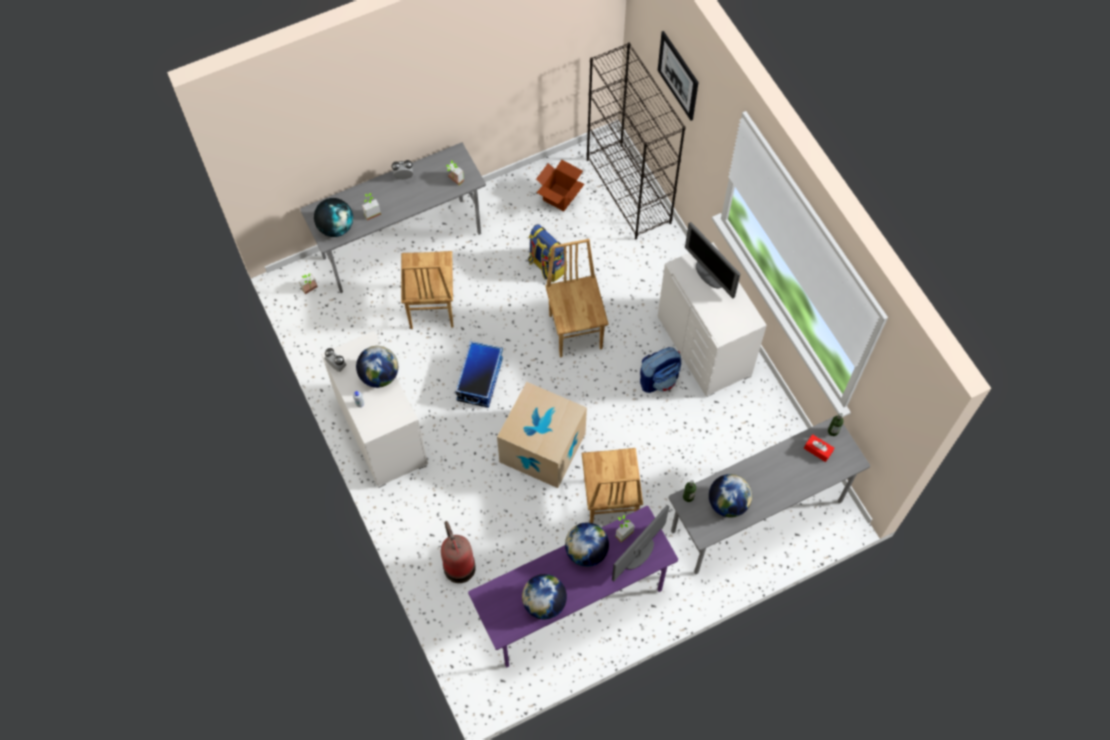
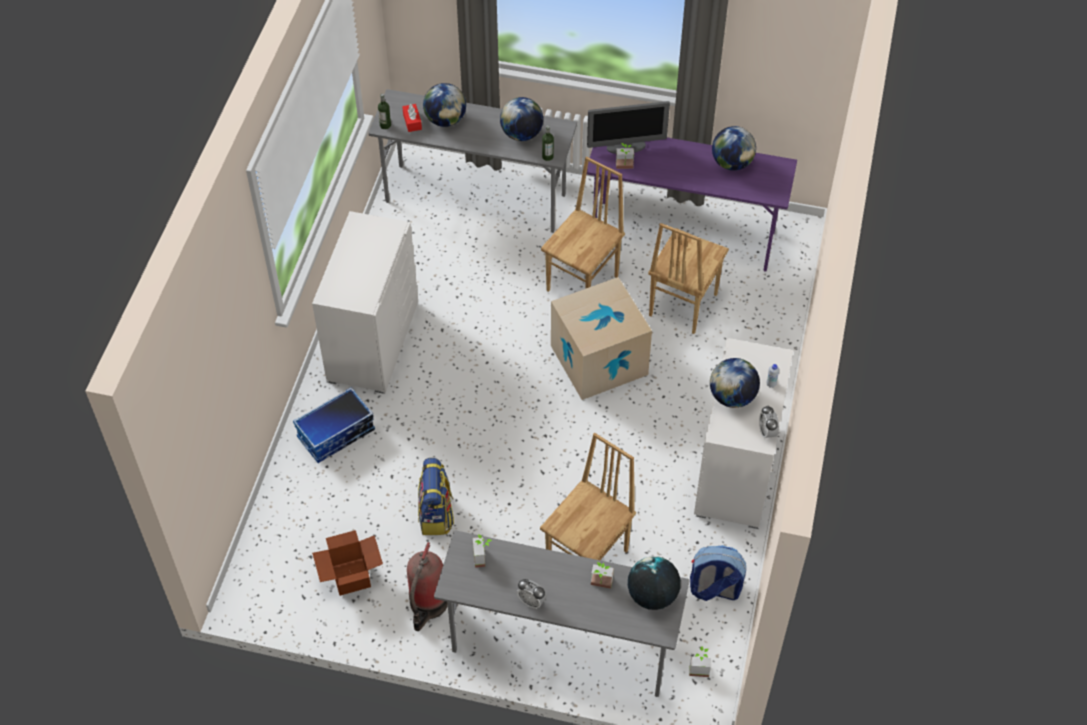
camera: 140 degrees left, 10 degrees down
(458, 565) = (753, 322): fire extinguisher -> fire extinguisher (427, 605)
(479, 379) = (602, 455): storage box -> storage box (336, 434)
(576, 331) = (470, 434): brown chair -> brown chair (681, 305)
(586, 551) = (666, 173): globe -> globe (445, 120)
(629, 191) = (277, 530): black bookcase -> none
(659, 379) = (441, 343): backpack -> backpack (714, 589)
(678, 75) = (214, 343): picture -> none
(709, 275) = (349, 279): monitor -> none

